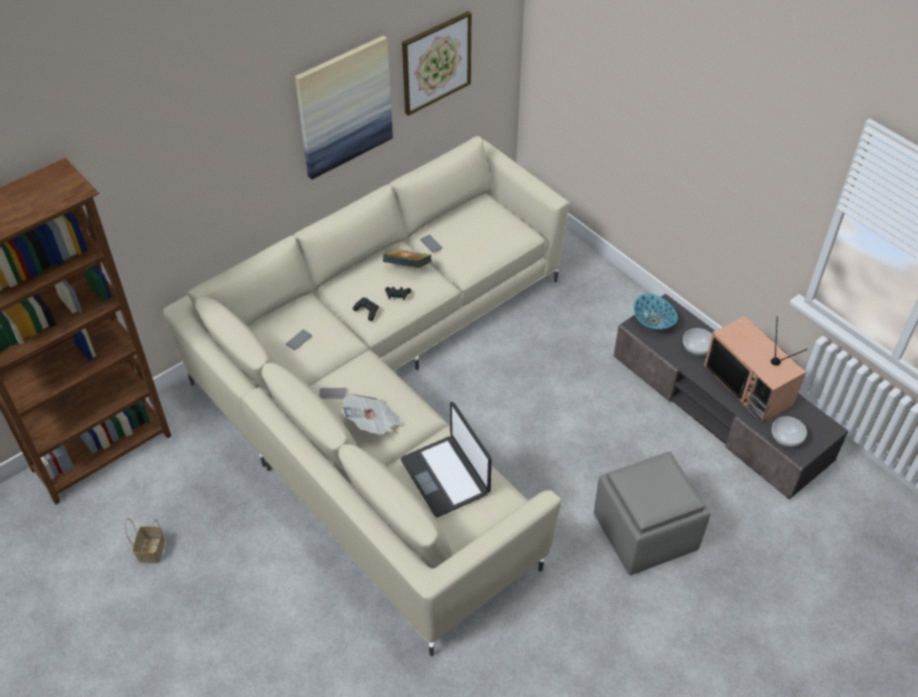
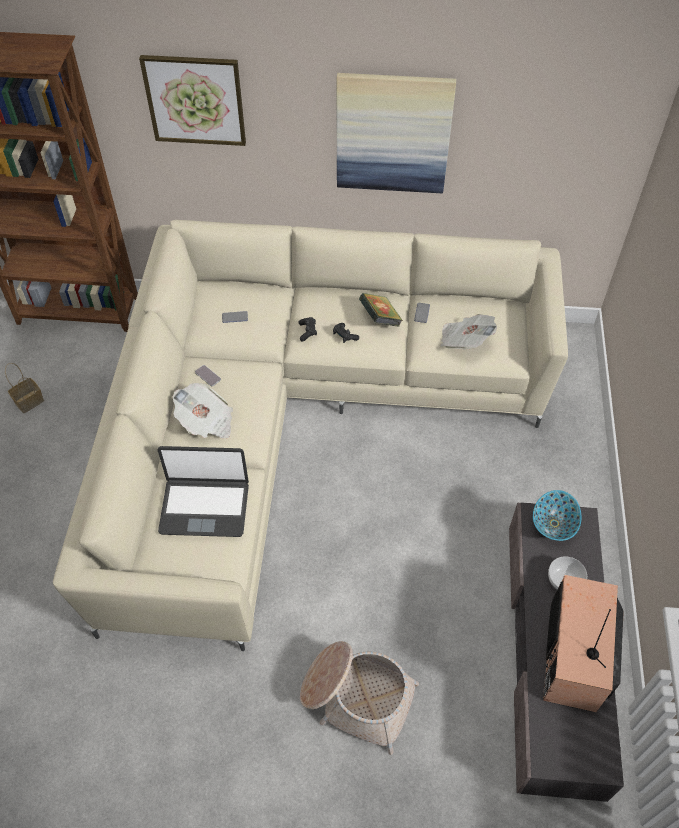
camera: 45 degrees right, 5 degrees up
(436, 62) = (520, 140): picture -> picture (195, 100)
(446, 476) = (205, 507): laptop -> laptop turned 105 degrees counterclockwise
(482, 242) = (465, 341): none -> newspaper
(644, 532) = (356, 697): grey ottoman -> basket
(785, 439) = (548, 735): bowl -> none

